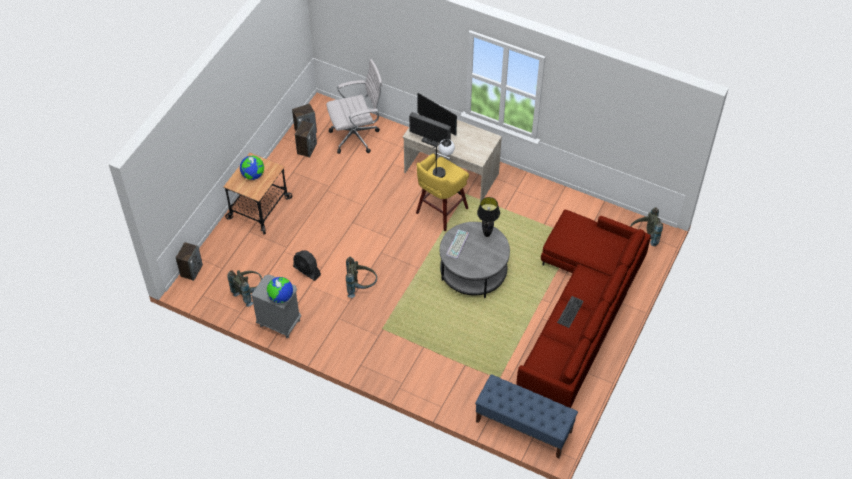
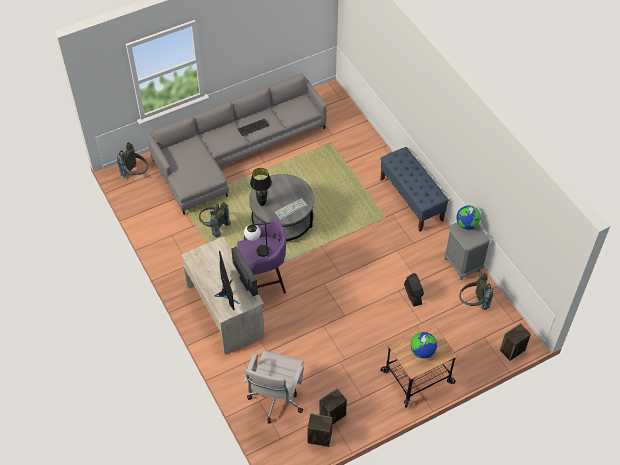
camera: 145 degrees left, 0 degrees up
(357, 136) = (276, 400): white office chair -> white office chair turned 90 degrees counterclockwise
(361, 287) = (378, 257): grey backpack -> grey backpack (214, 226)
(440, 211) = (264, 282): yellow stool -> purple stool
(523, 426) = (339, 108): blue bench -> blue bench (411, 200)
(579, 311) = (234, 152): red sofa -> grey sofa

